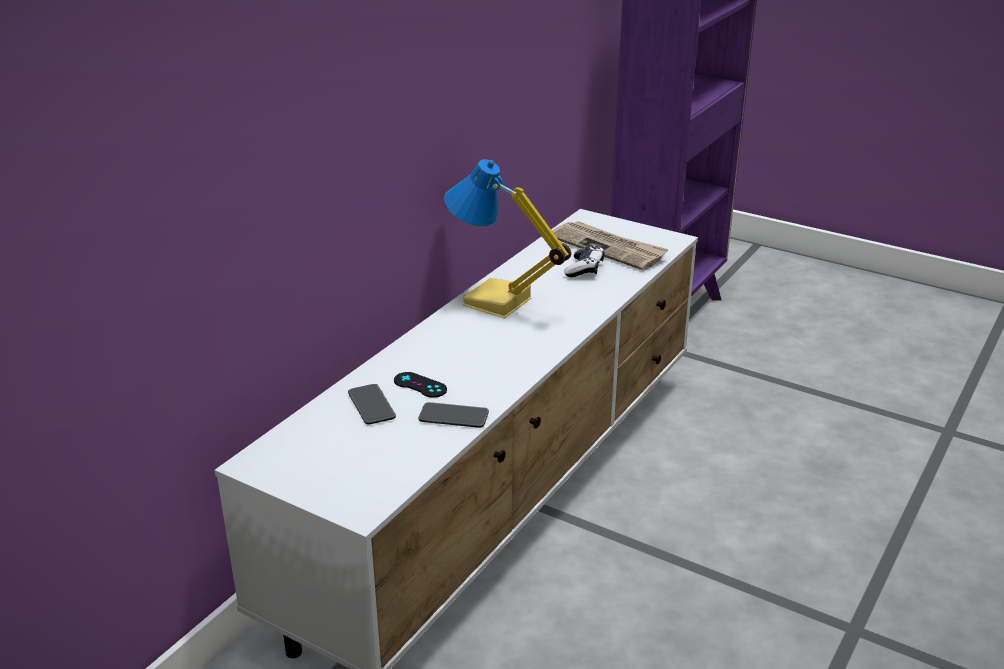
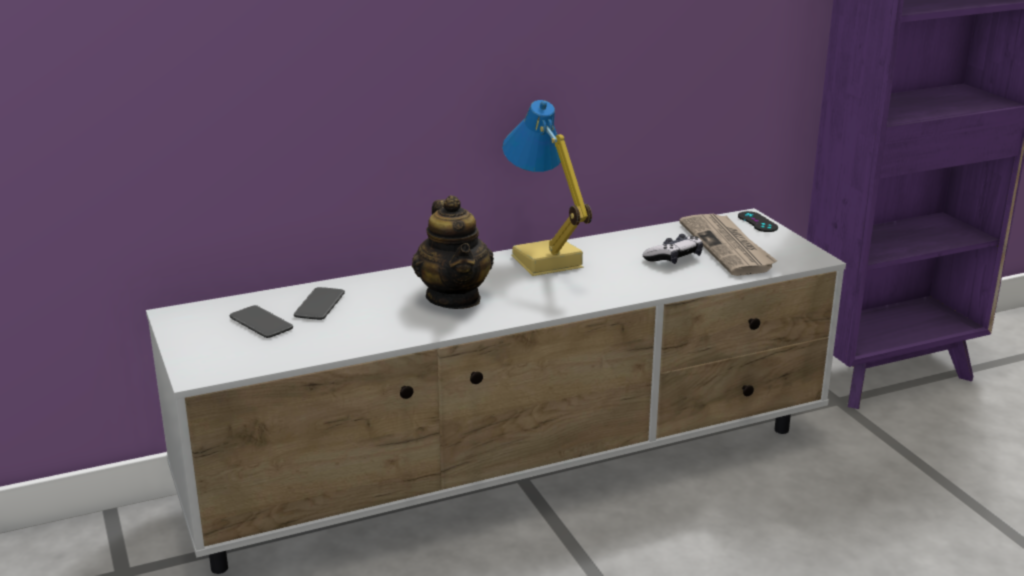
camera: 35 degrees right, 5 degrees down
(420, 385) = (380, 303): black game controller -> black game controller (757, 222)
(453, 416) = (370, 334): phone -> phone (261, 323)
(473, 359) = (454, 298): none -> teapot

